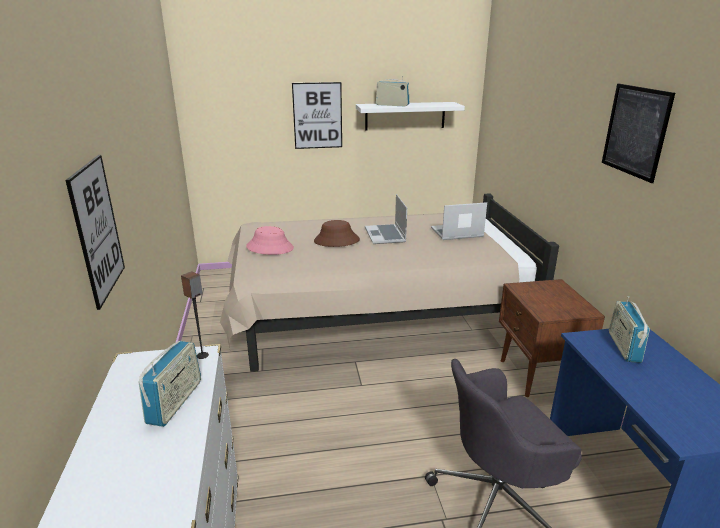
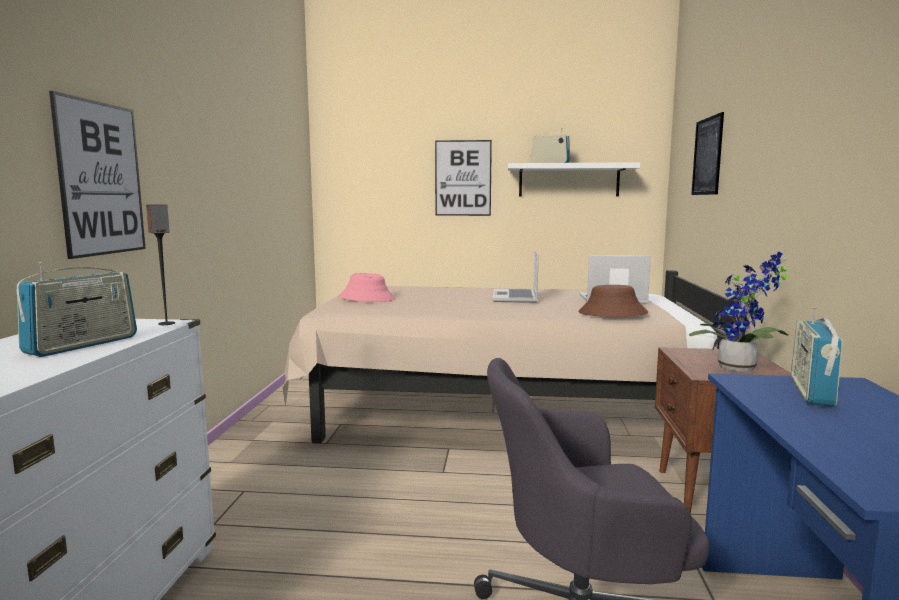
camera: 15 degrees right, 15 degrees down
(336, 241) = (450, 298): brown hat -> brown hat (612, 313)
(563, 305) = (740, 369): none -> potted plant
(635, 131) = (829, 95): picture -> picture (707, 156)

